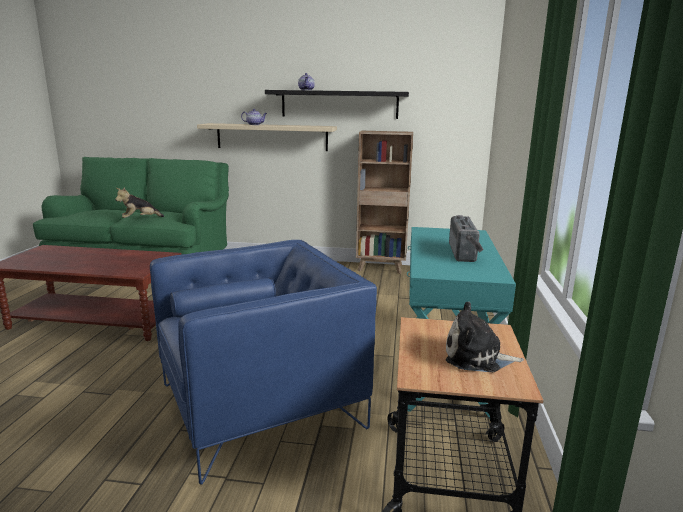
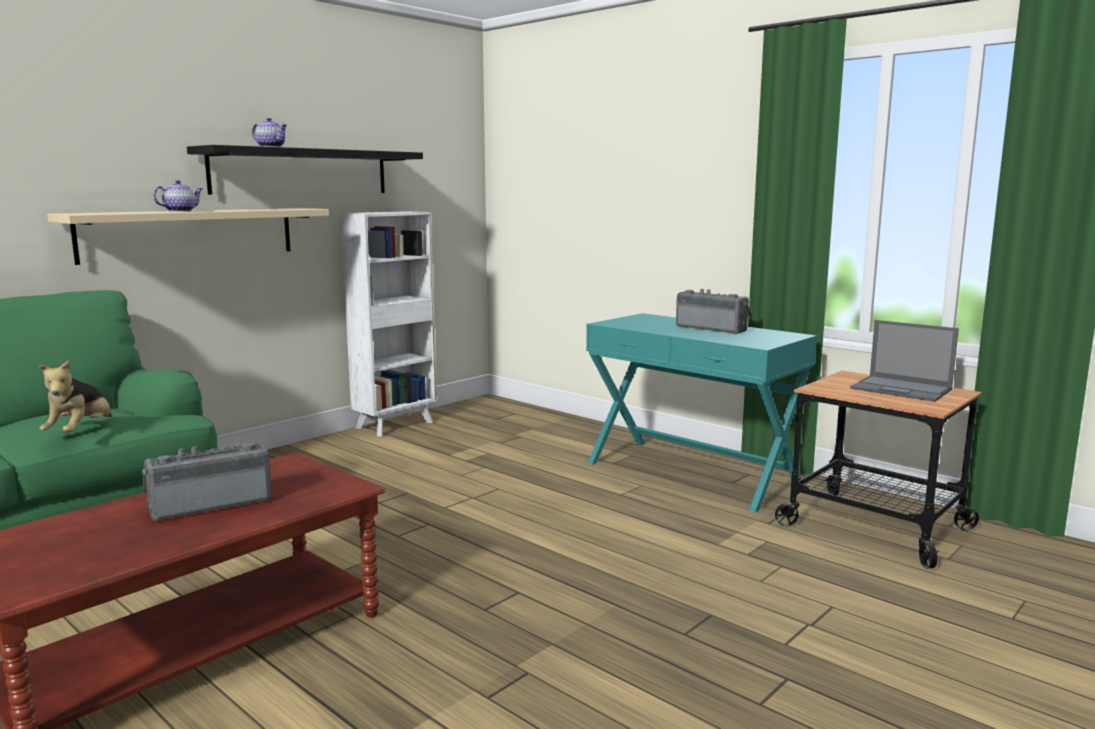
camera: 55 degrees left, 5 degrees down
(102, 259) = (211, 504): none -> radio
(261, 406) = (676, 574): blue armchair -> none
(381, 268) = (396, 425): brown bookcase -> white bookcase
(477, 357) = (902, 389): plush toy -> laptop

